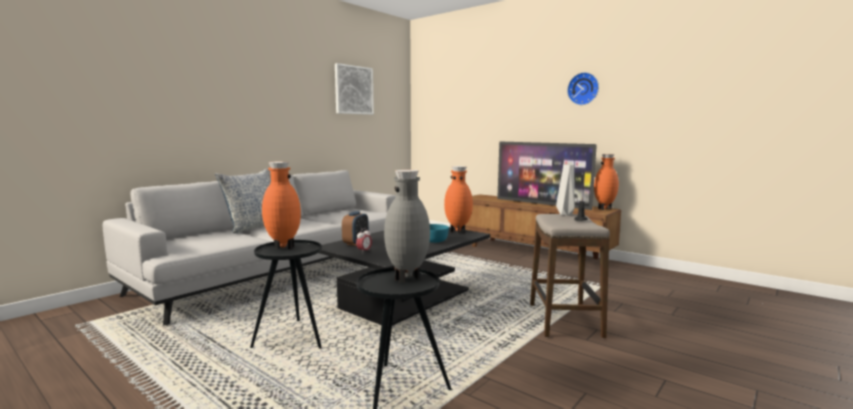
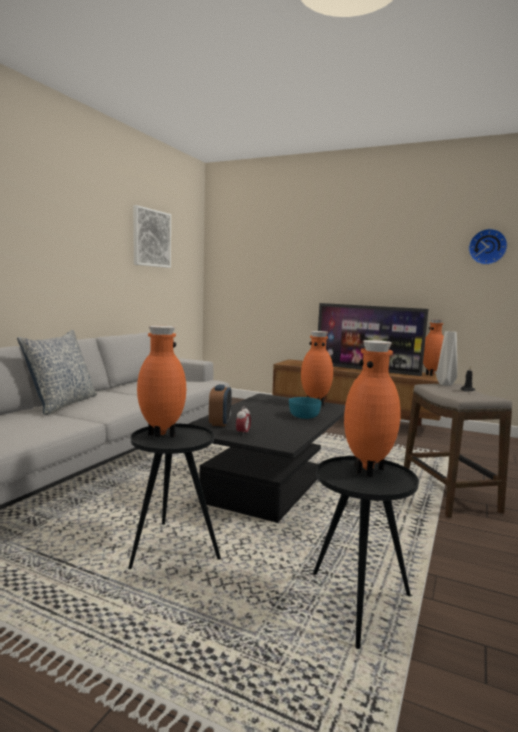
camera: 15 degrees left, 0 degrees up
(408, 278) = (369, 470): grey vase -> orange vase
(583, 89) = (408, 251): wall clock -> wall clock (487, 247)

